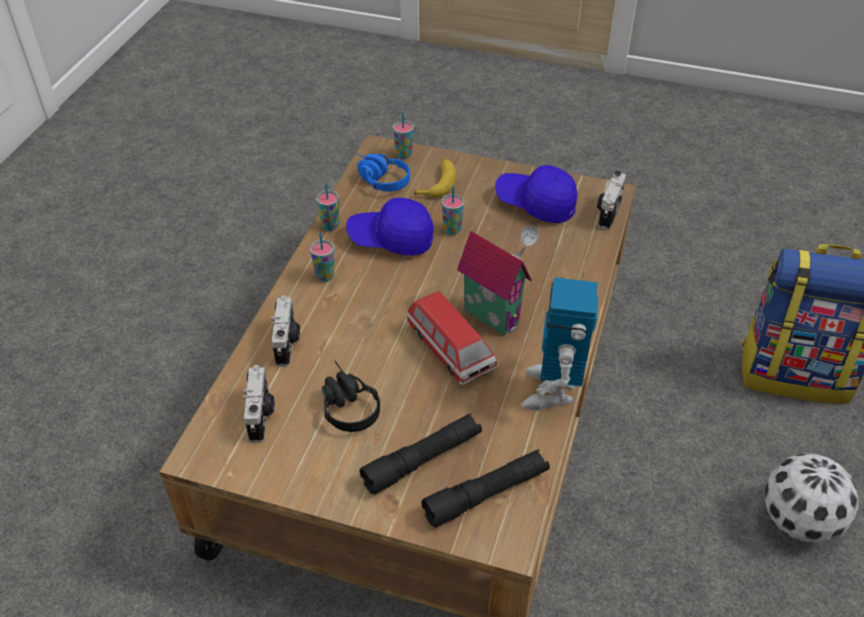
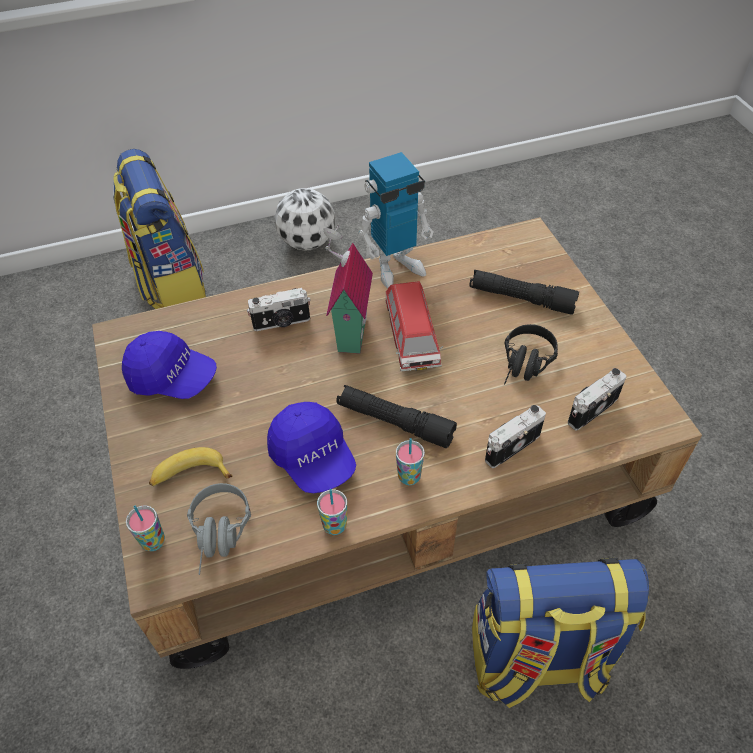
camera: 125 degrees left, 5 degrees up
(196, 403) = (536, 661): none -> backpack
(378, 179) = (220, 536): blue headphones -> grey headphones
(450, 350) = (411, 338): toy car -> toy car turned 150 degrees clockwise
(452, 229) = (260, 419): cup -> none
(486, 494) = (511, 258): black flashlight -> black flashlight (395, 422)
(535, 204) = (172, 378): blue cap -> blue cap turned 60 degrees counterclockwise
(608, 212) = (150, 324): camera -> camera (281, 323)

